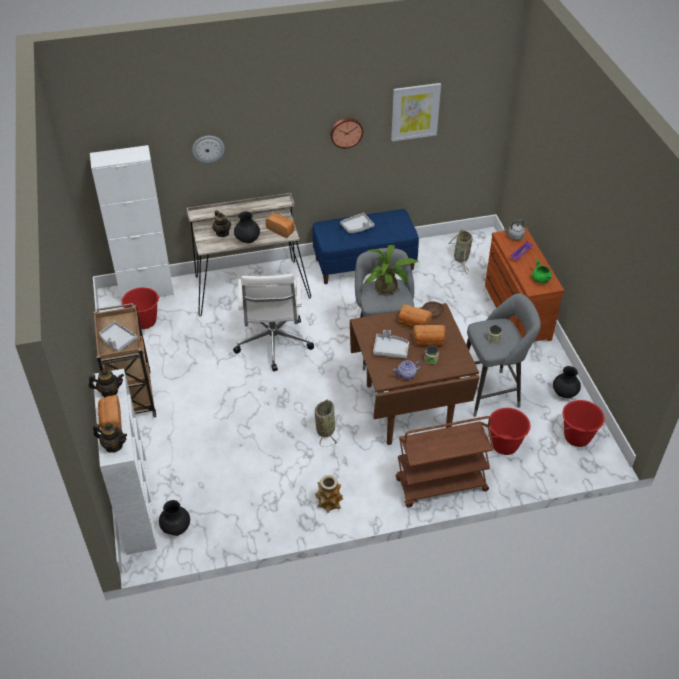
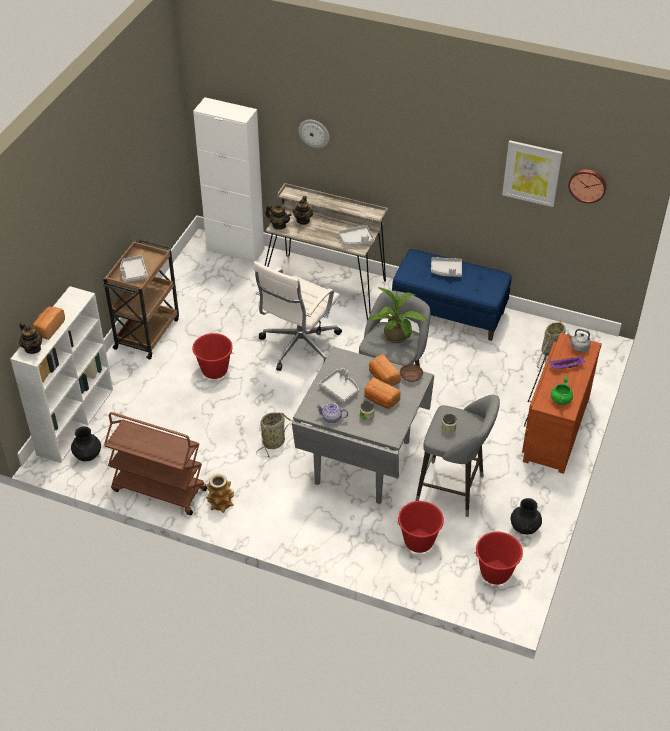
camera: 35 degrees right, 0 degrees up
(109, 392) = (67, 306): teapot -> teapot (279, 225)
(144, 321) = (211, 275): red bucket -> red bucket (214, 370)
(247, 240) = (318, 236): black vase -> none
(281, 230) = (356, 240): bread -> grey tray
(346, 132) = (454, 167): wall clock -> wall clock (587, 185)
(408, 408) = (363, 462): brown dining table -> grey dining table
(440, 486) = (326, 543): brown cart -> brown cart (158, 490)

